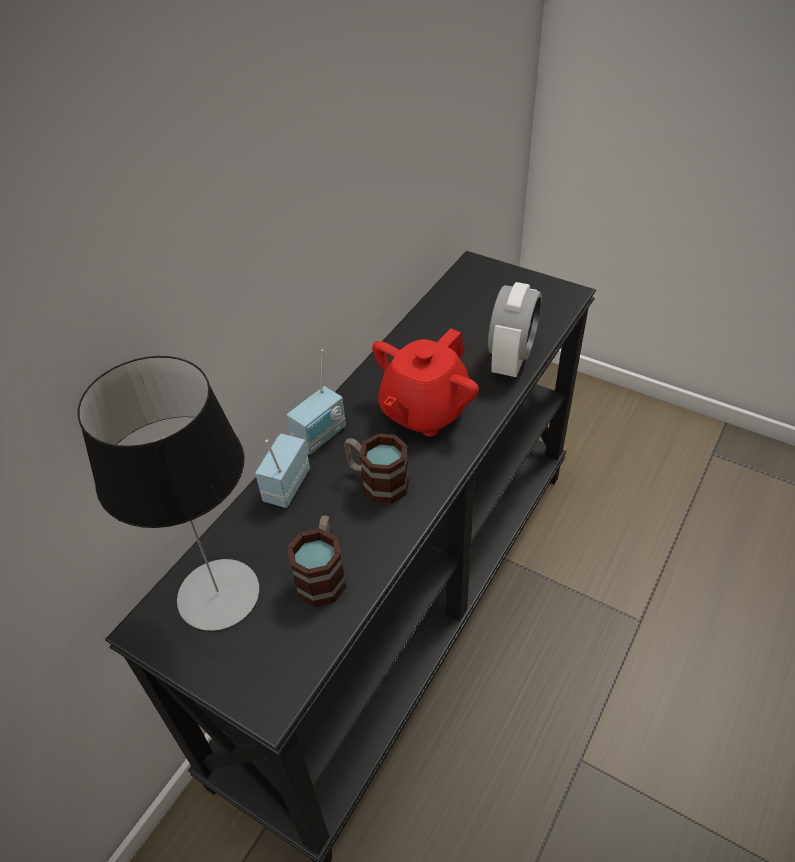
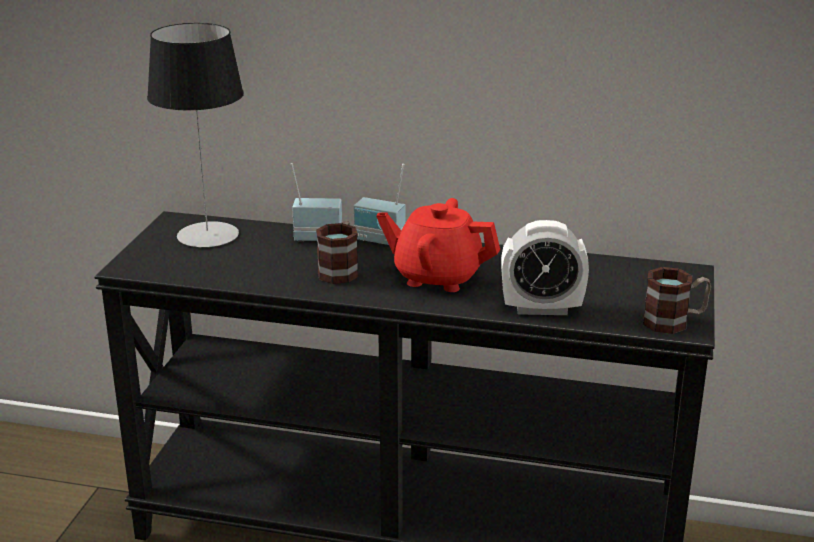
camera: 70 degrees right, 20 degrees down
(323, 573) = (238, 265): mug -> mug (674, 321)

